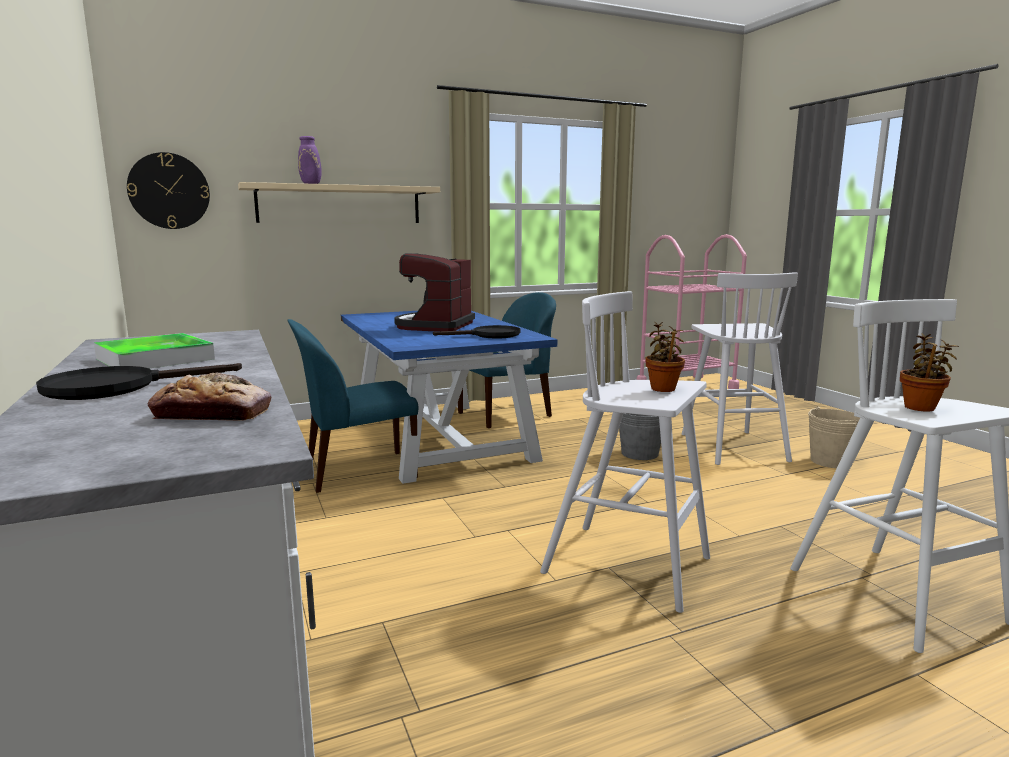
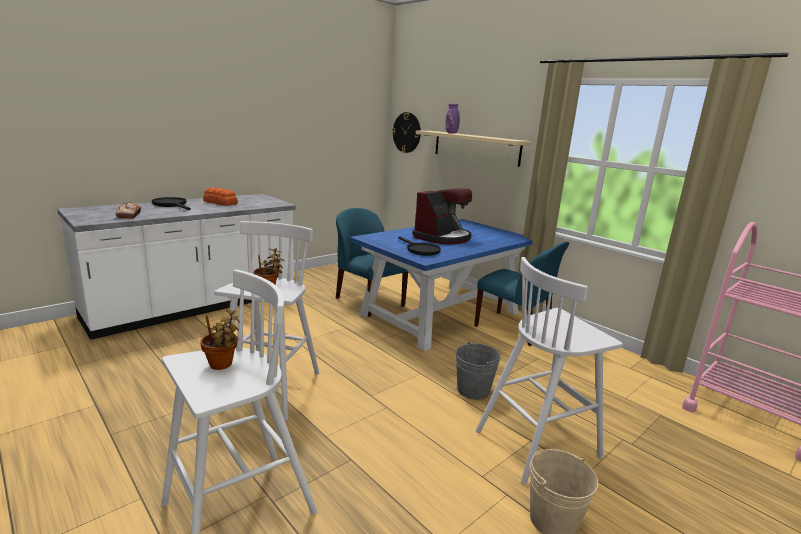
camera: 70 degrees right, 5 degrees up
(155, 359) = (220, 202): tray -> bread
(434, 326) = (443, 237): coffee machine -> coffee machine turned 135 degrees clockwise

